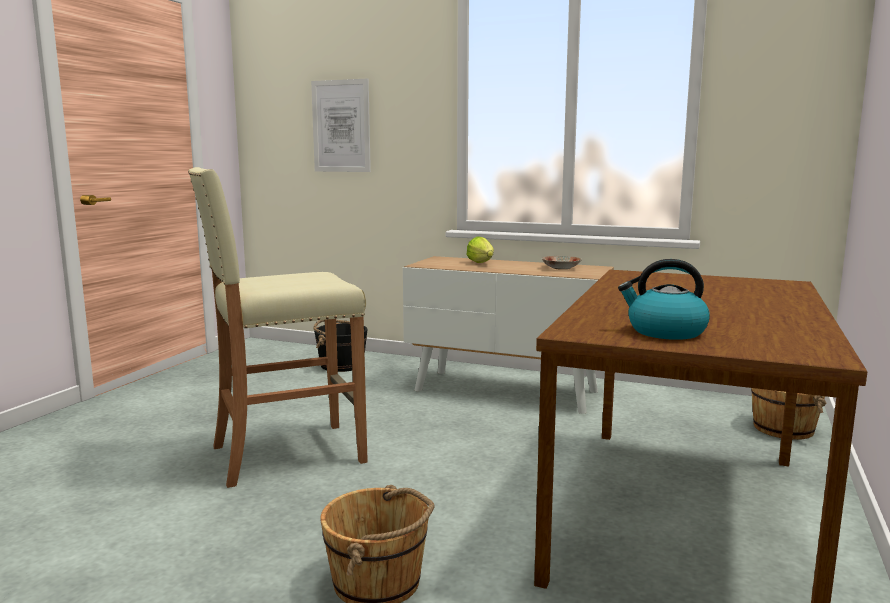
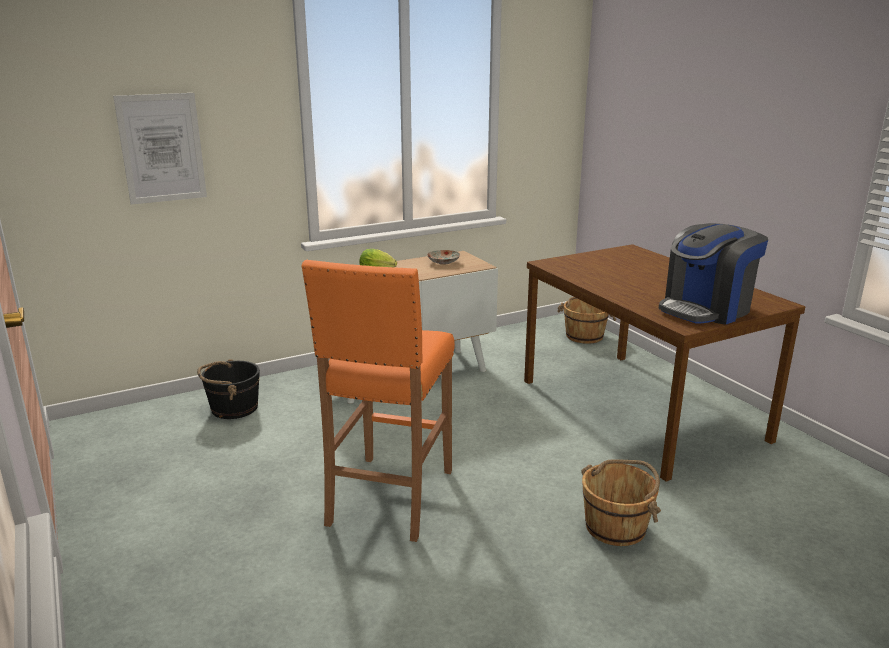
camera: 50 degrees left, 10 degrees up
(286, 454) = (389, 497): beige stool -> orange stool
(665, 332) = (706, 309): kettle -> coffee machine

